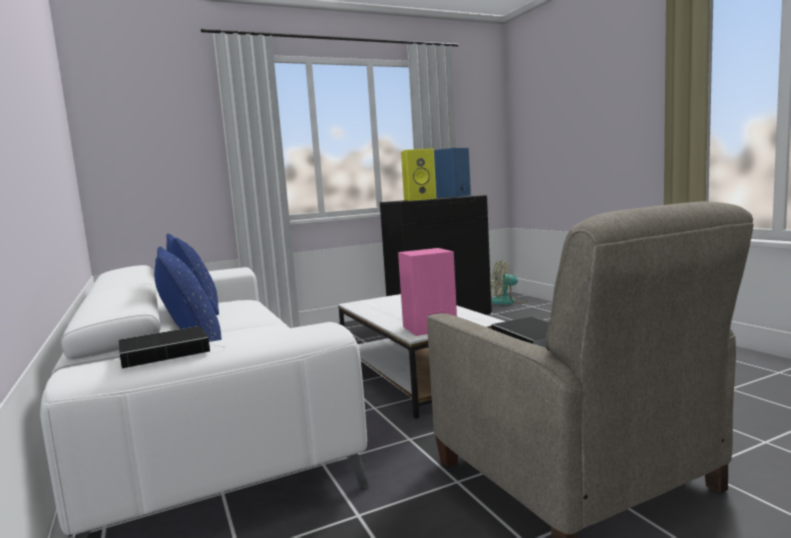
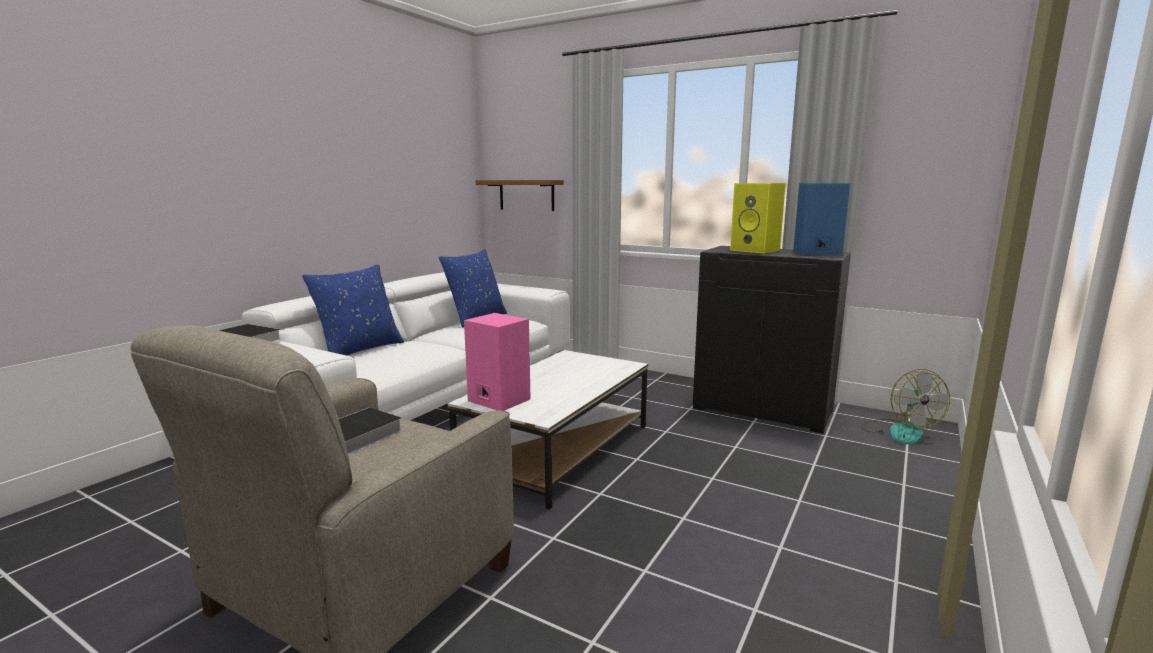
camera: 55 degrees right, 5 degrees up
(155, 177) = (526, 195): none -> brown shelf
(508, 302) = (899, 431): fan -> fan turned 150 degrees counterclockwise

